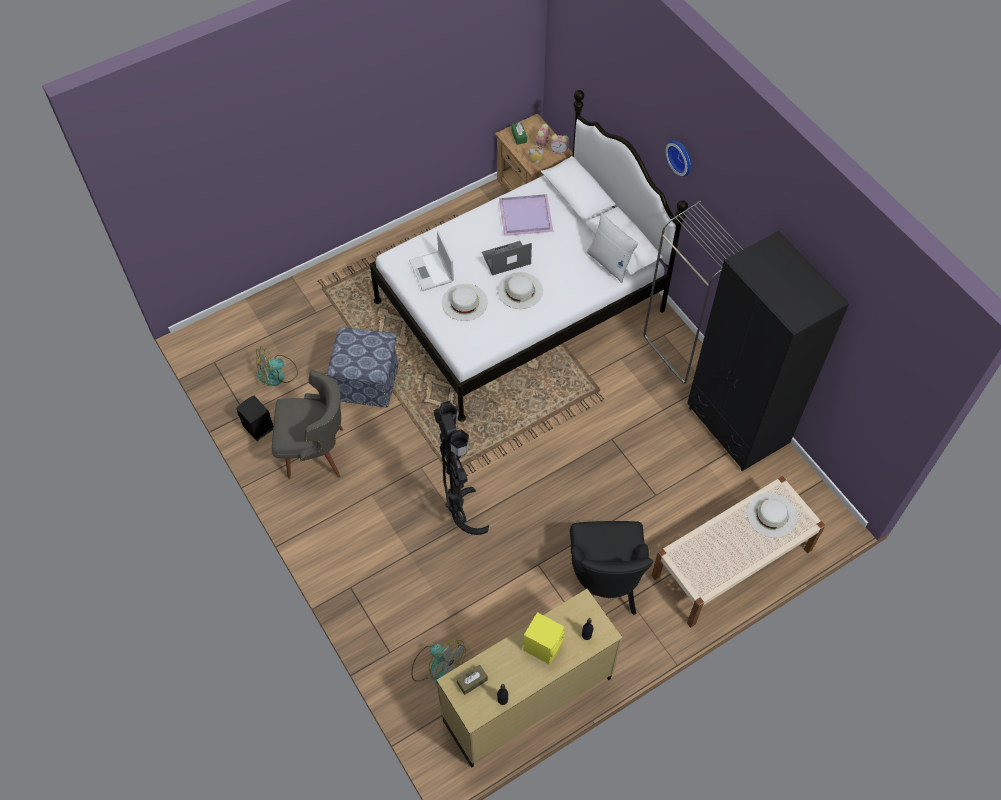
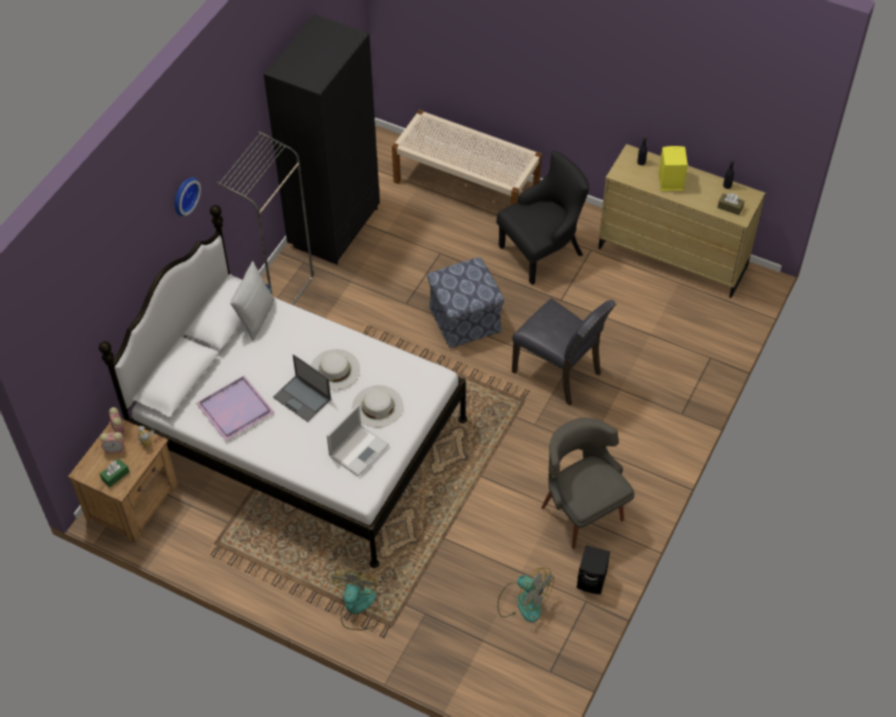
camera: 120 degrees left, 5 degrees down
(367, 381) = (476, 517): ottoman -> ottoman (464, 319)
(437, 666) = (695, 322): fan -> fan (358, 608)
(459, 516) = (559, 372): black floor lamp -> grey chair
(771, 515) = (433, 140): white hat -> none

